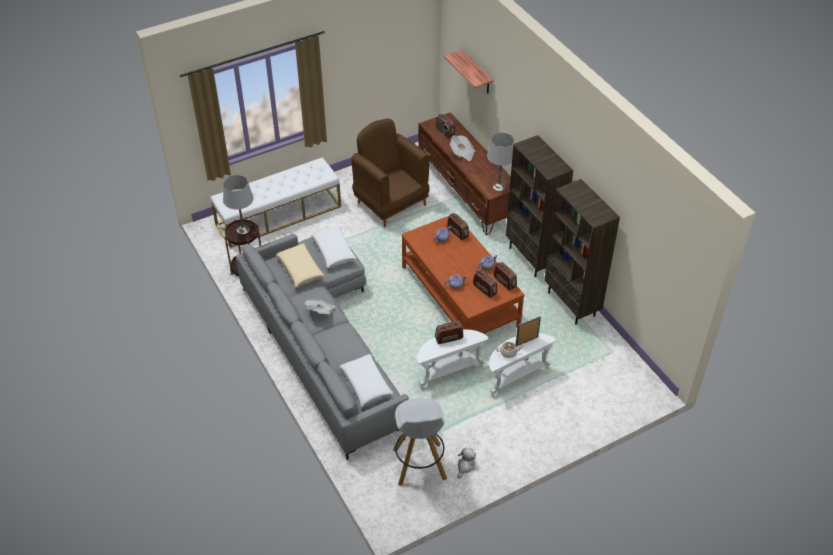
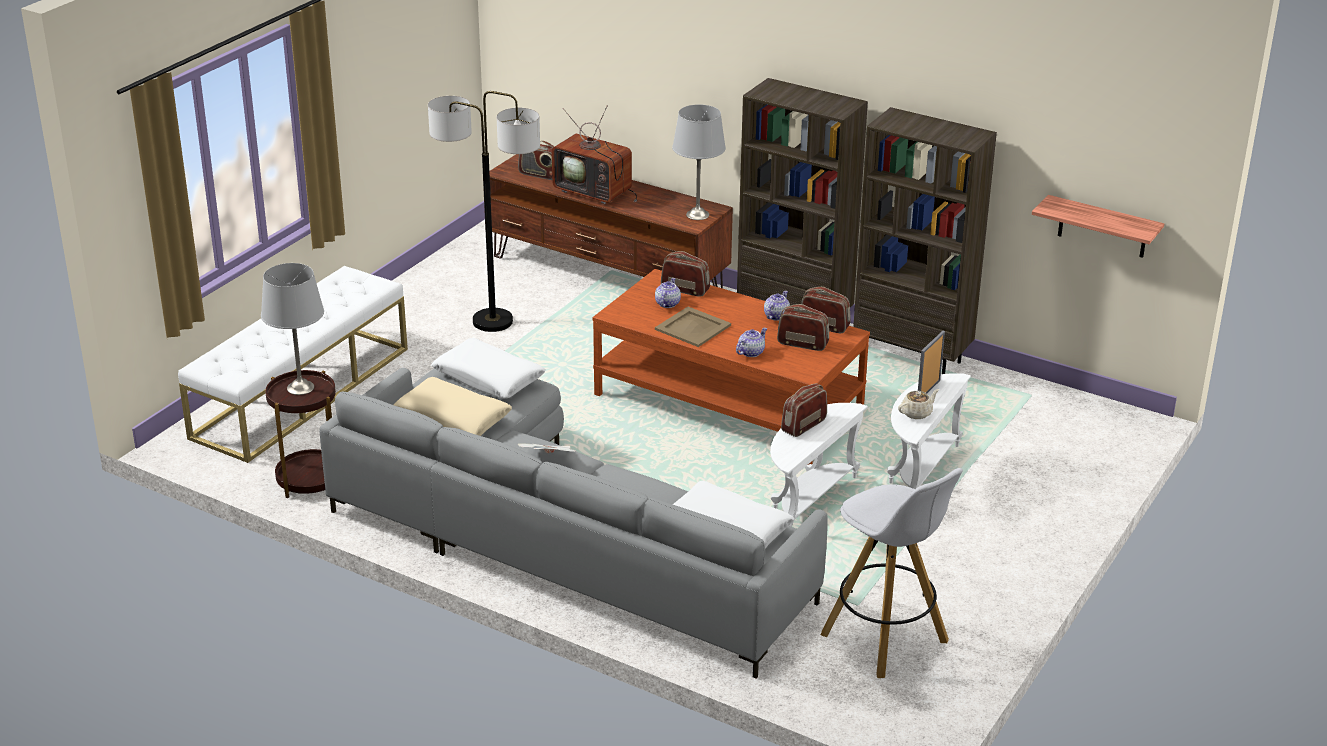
camera: 30 degrees left, 15 degrees down
(391, 203) = (492, 321): brown armchair -> floor lamp
(441, 258) = (692, 327): none -> beige tray
(462, 153) = (596, 192): newspaper -> television
(465, 466) = (960, 613): plush toy -> none
(477, 73) = (588, 37): shelf -> shelf (1102, 227)

